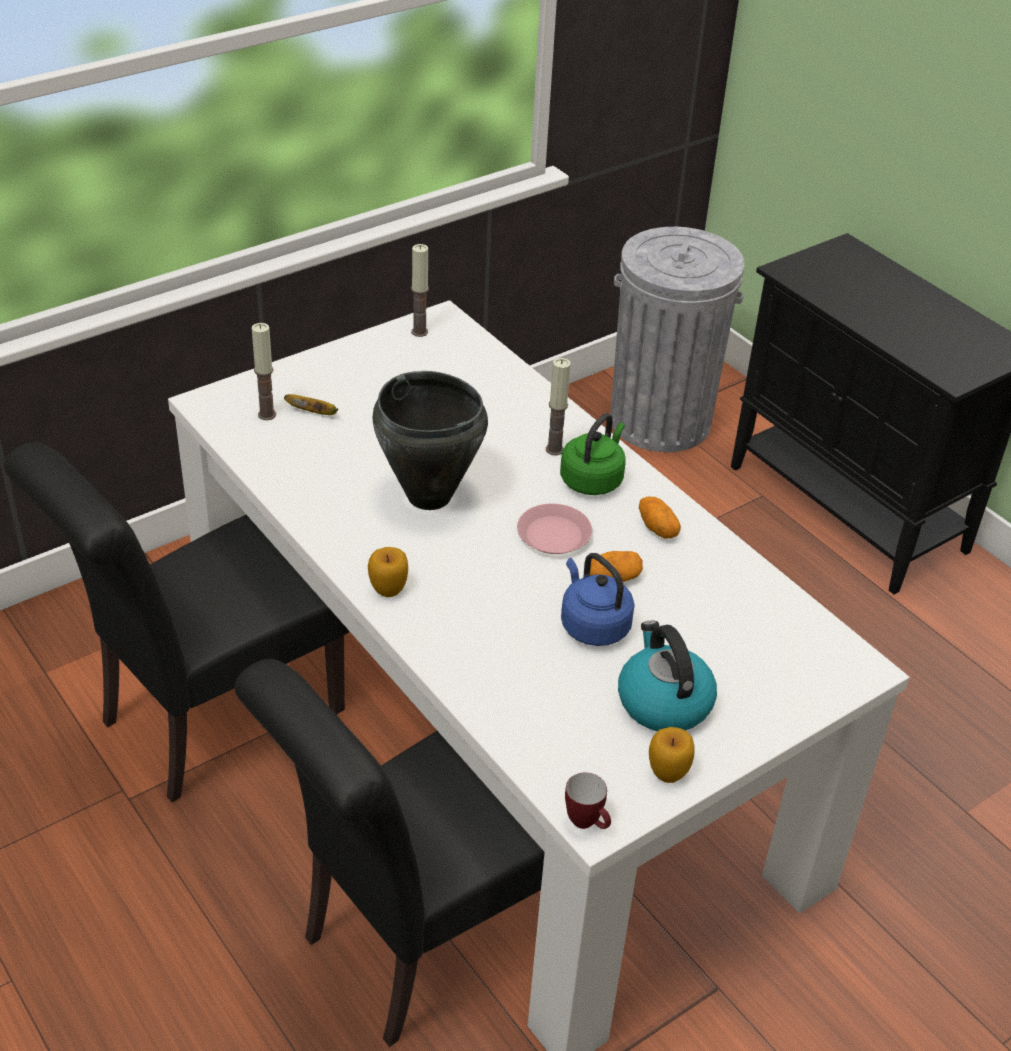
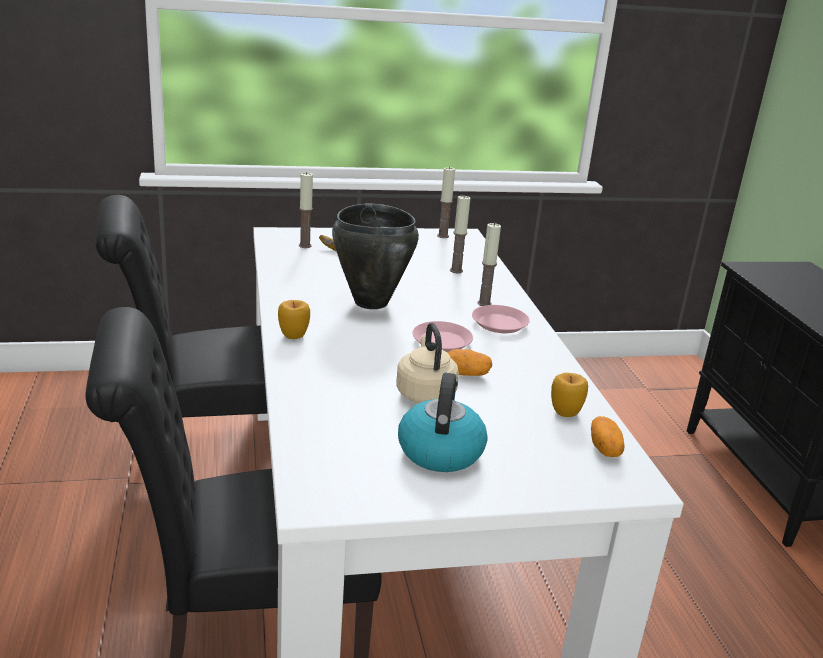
camera: 25 degrees right, 15 degrees down
(483, 398) = (456, 270): none -> candle
(587, 824) = (303, 501): mug -> none
(592, 625) = (425, 393): blue kettle -> beige kettle
(593, 479) = (499, 323): green kettle -> pink plate
(658, 528) = (527, 358): potato -> potato (605, 448)
(660, 421) = (646, 392): grey trash can -> none
(668, 772) = (403, 493): apple -> apple (565, 412)

